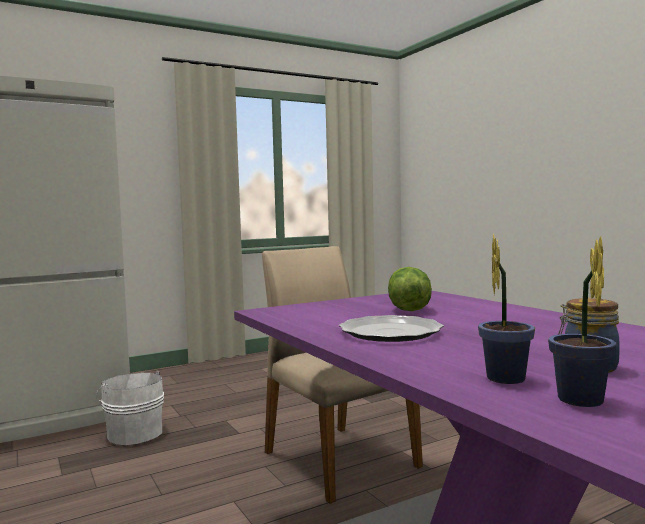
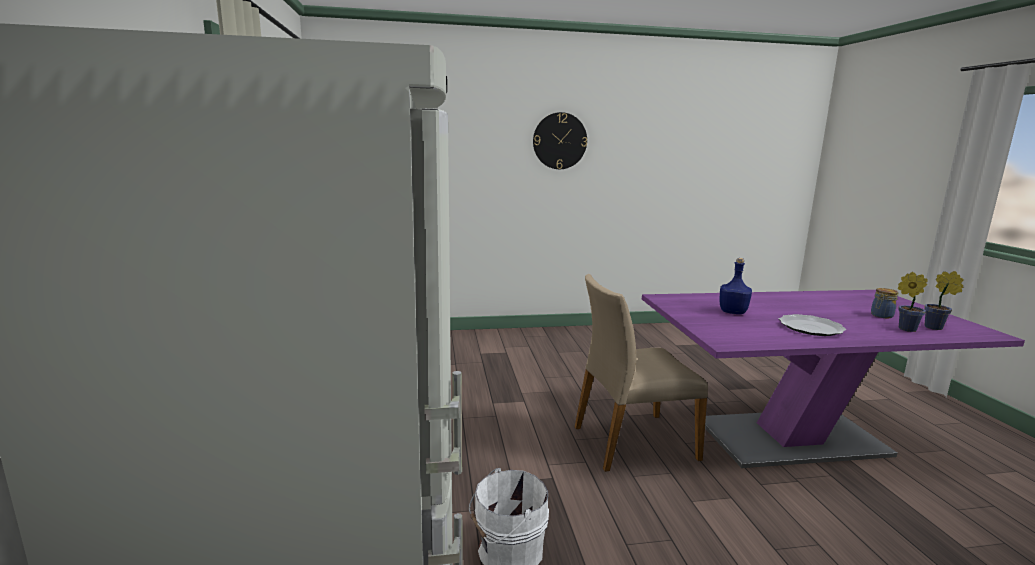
camera: 70 degrees left, 10 degrees up
(408, 309) = (733, 312): lettuce -> blue bottle
(602, 119) = (559, 141): none -> wall clock

